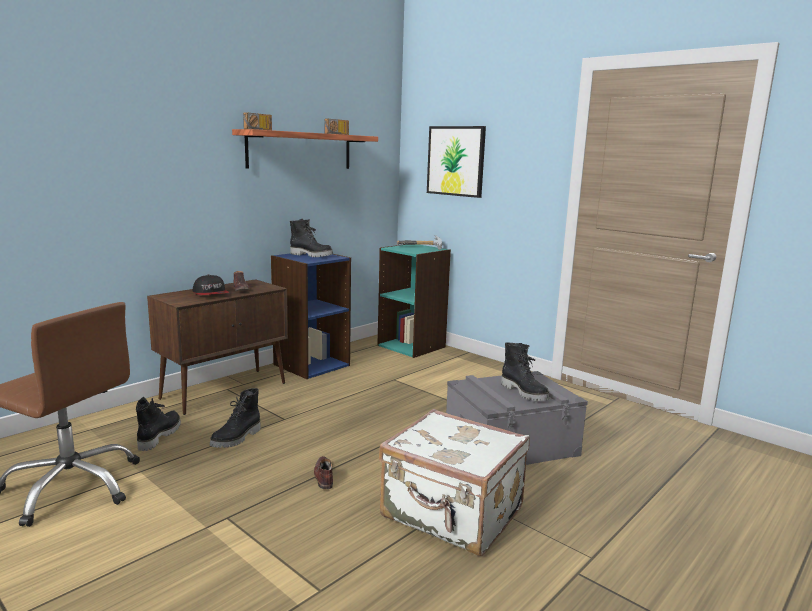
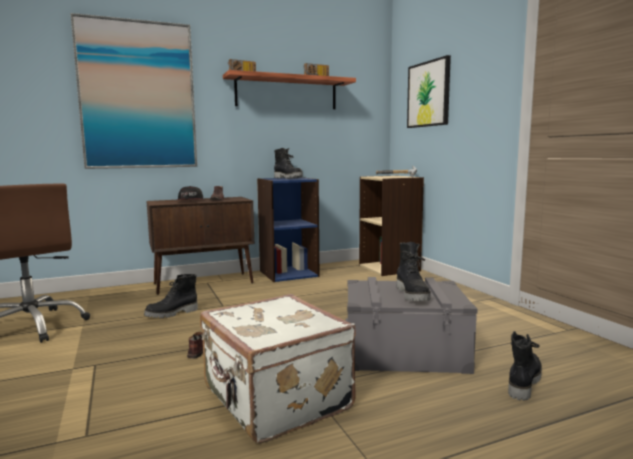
camera: 25 degrees right, 5 degrees down
(132, 158) = (138, 95): none -> picture
(158, 436) = (123, 305): black boot -> black boot (522, 382)
(412, 346) = (390, 268): turquoise bookcase -> beige bookcase

